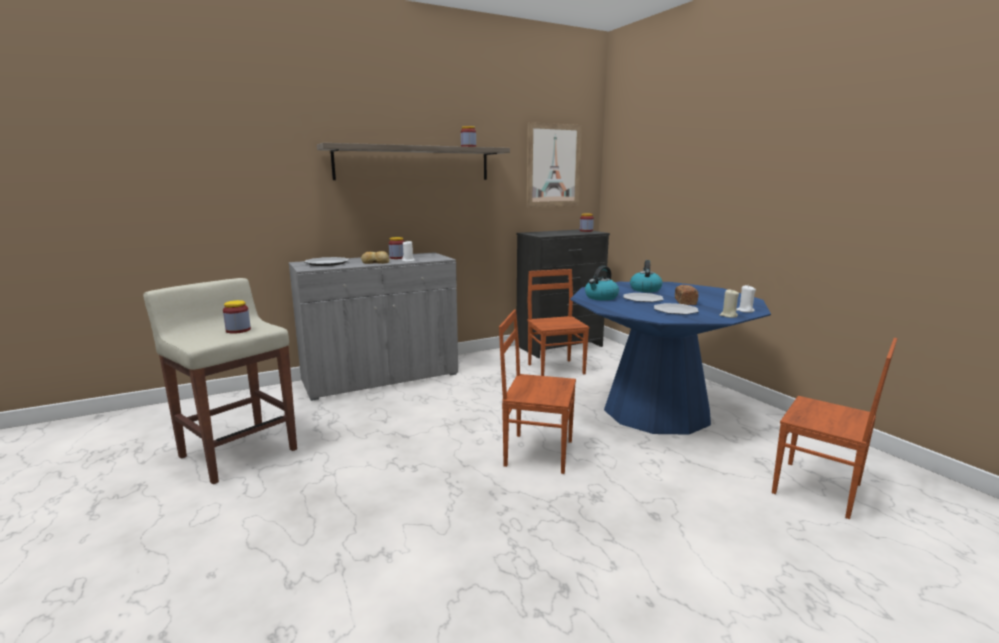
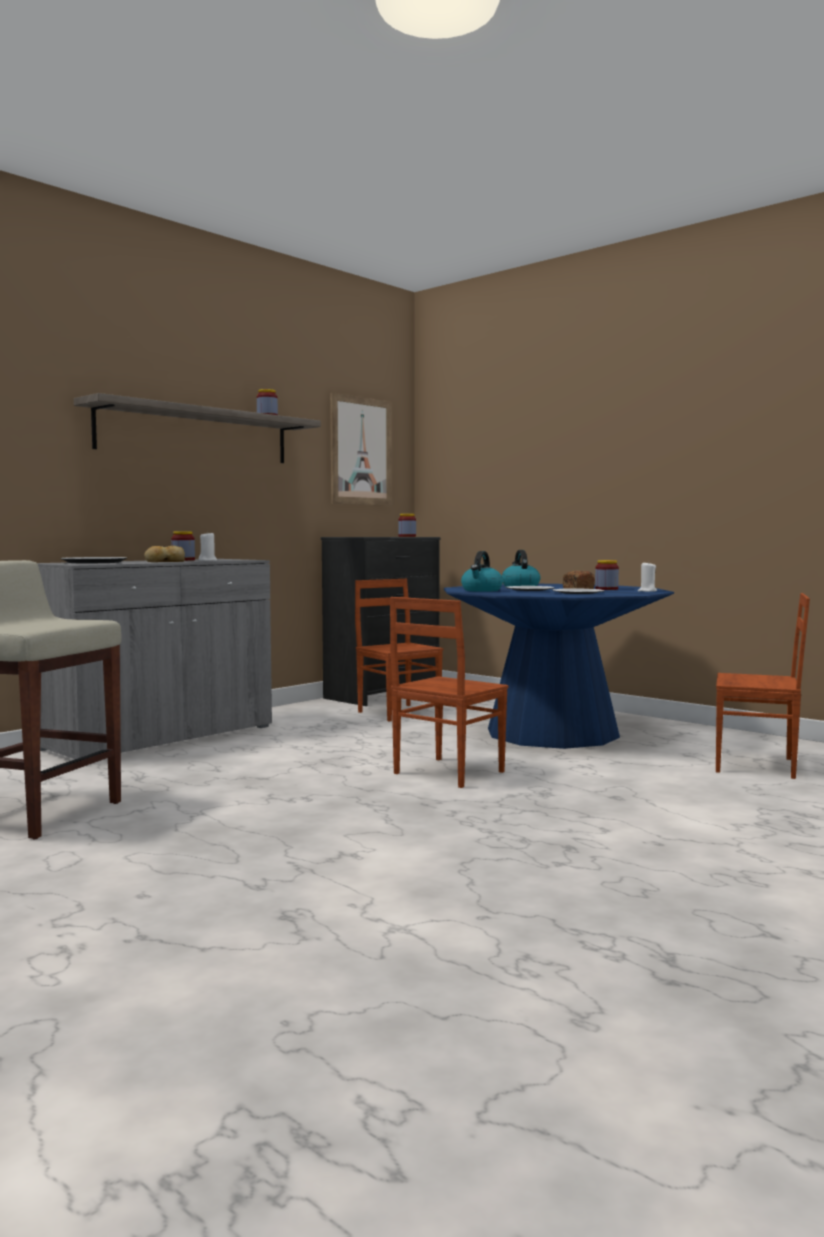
camera: 20 degrees left, 10 degrees down
(238, 330) = (54, 621): jar -> jar (606, 589)
(537, 452) = (446, 773): brown chair -> brown chair turned 45 degrees counterclockwise
(728, 316) = (636, 593): beige candle -> none

